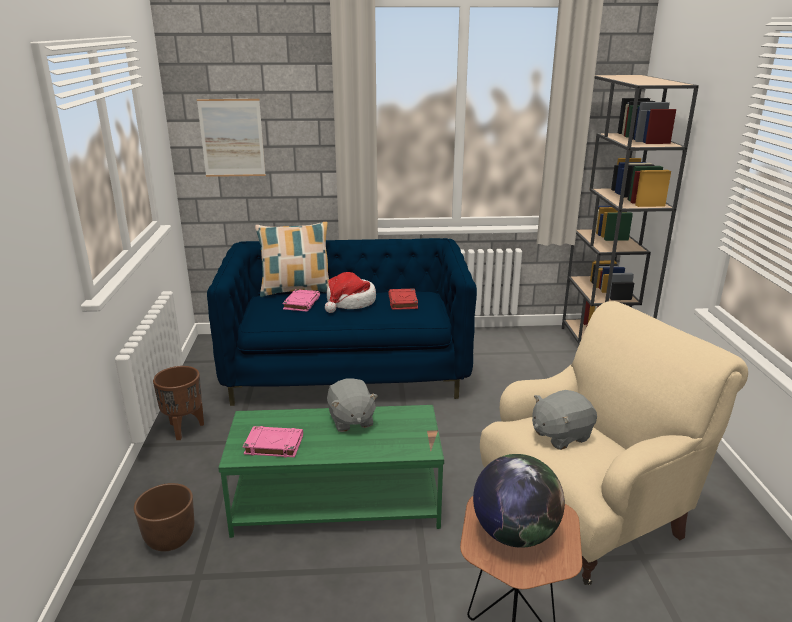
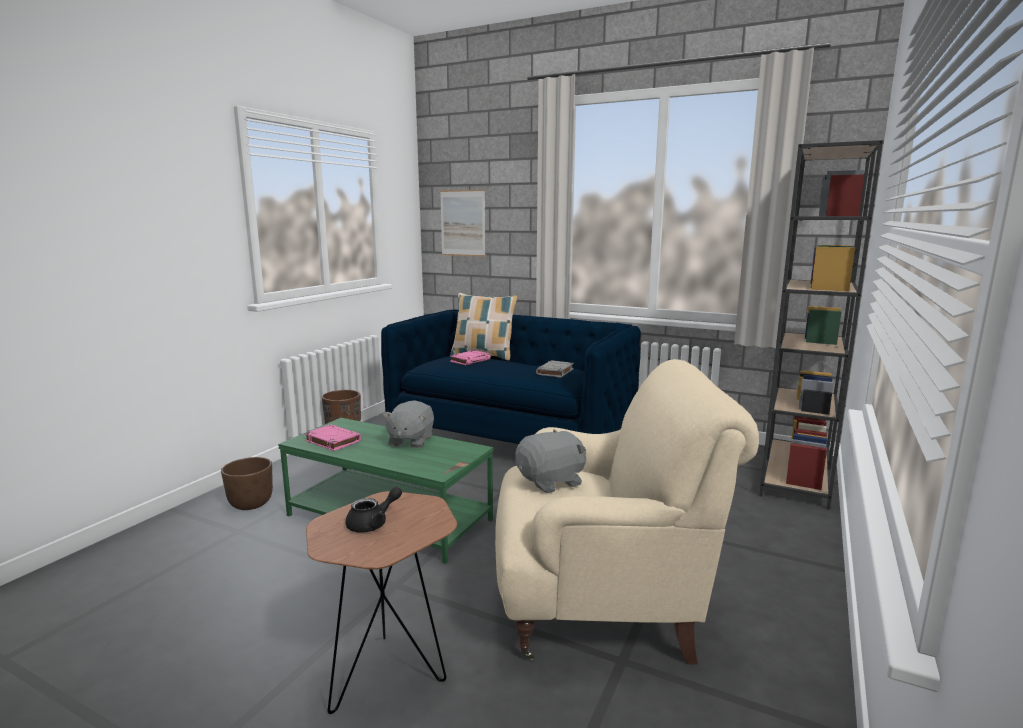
camera: 30 degrees right, 10 degrees down
(350, 302) = (509, 366): hat -> none
(403, 302) = (555, 372): red book -> grey book
(514, 534) = (373, 523): globe -> black teapot
(560, 435) = (551, 481): grey plush toy -> grey plush toy turned 150 degrees clockwise

